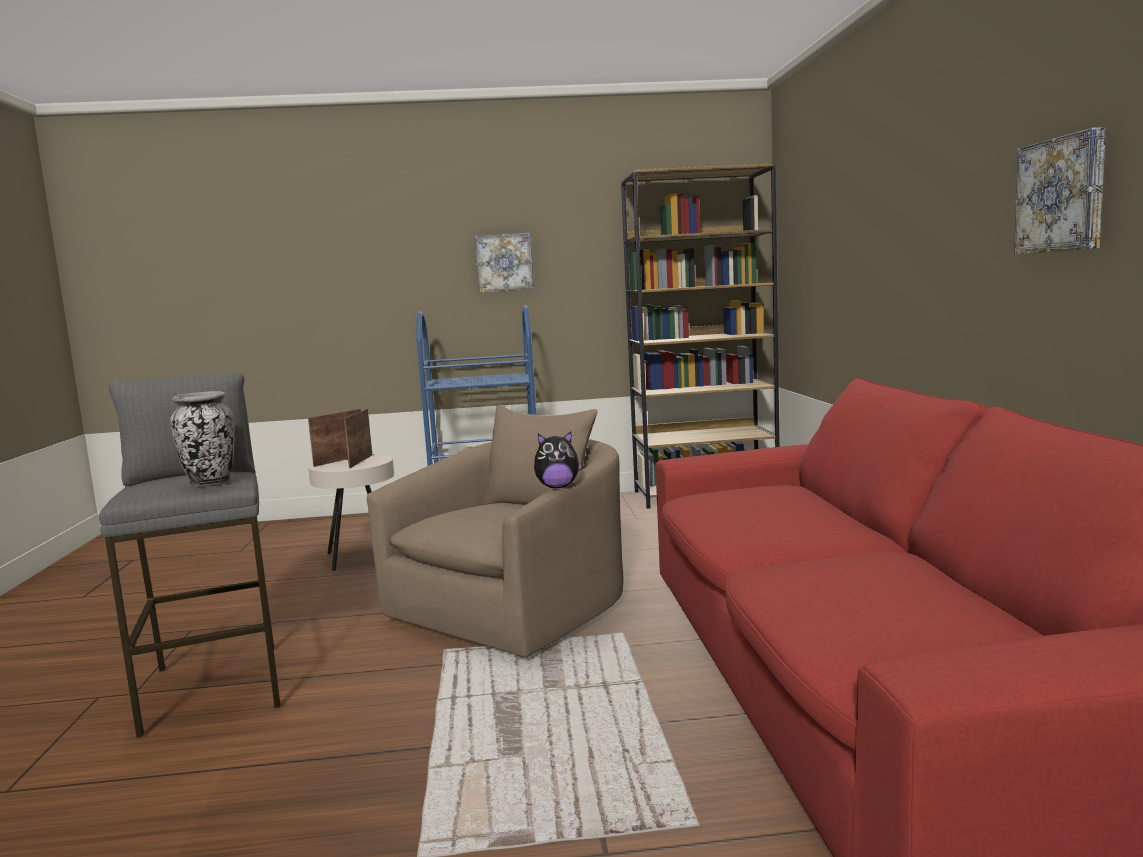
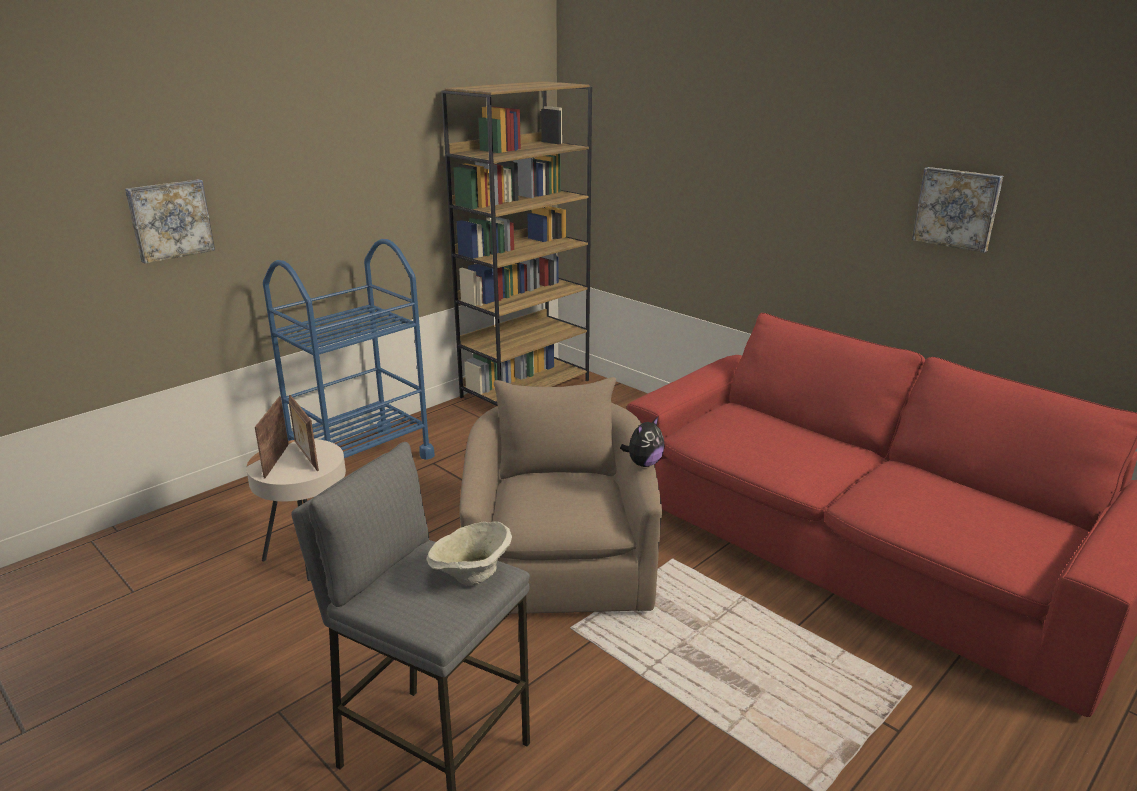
camera: 40 degrees left, 15 degrees up
(210, 482) = (471, 575): vase -> beige bowl
(504, 262) = (334, 185): picture -> picture (170, 220)

